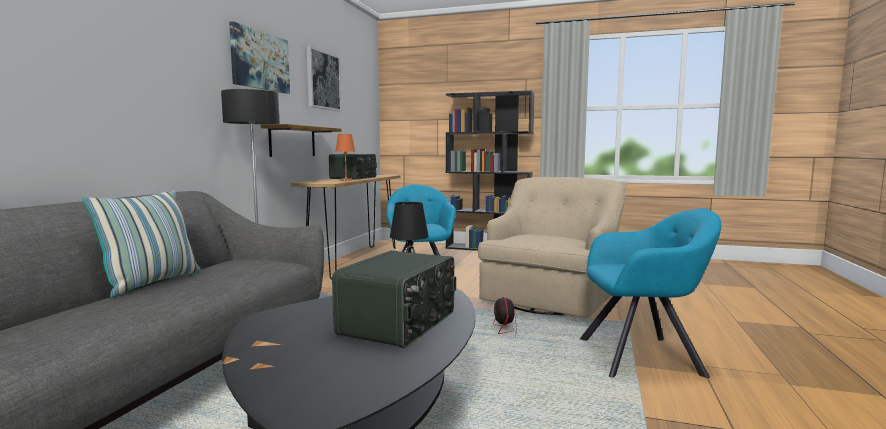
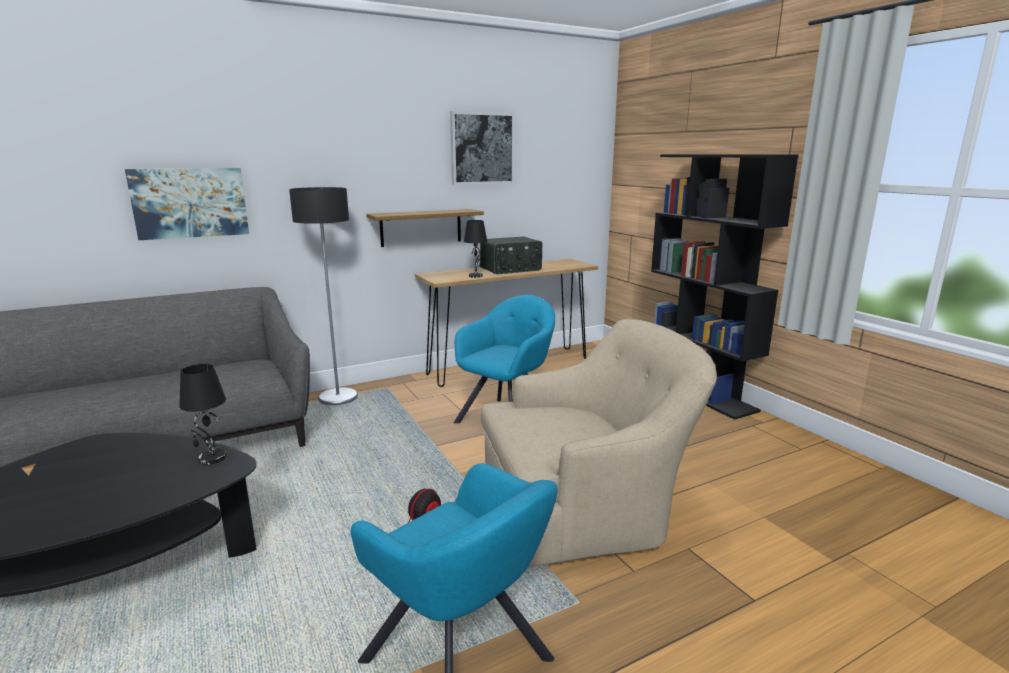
camera: 45 degrees right, 10 degrees up
(151, 283) = (152, 374): pillow -> none
(260, 61) = (366, 144): picture -> picture (190, 203)
(345, 180) = (476, 276): orange table lamp -> black table lamp
(400, 323) = (105, 493): radio -> none

